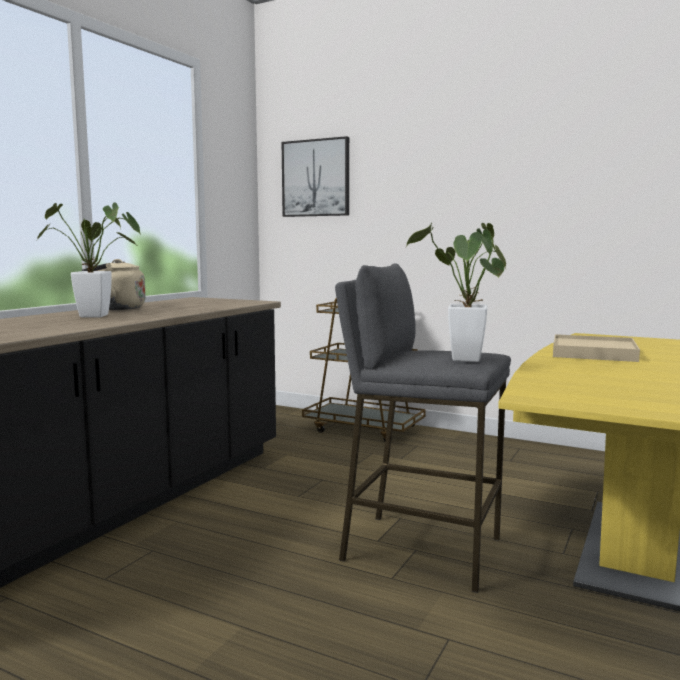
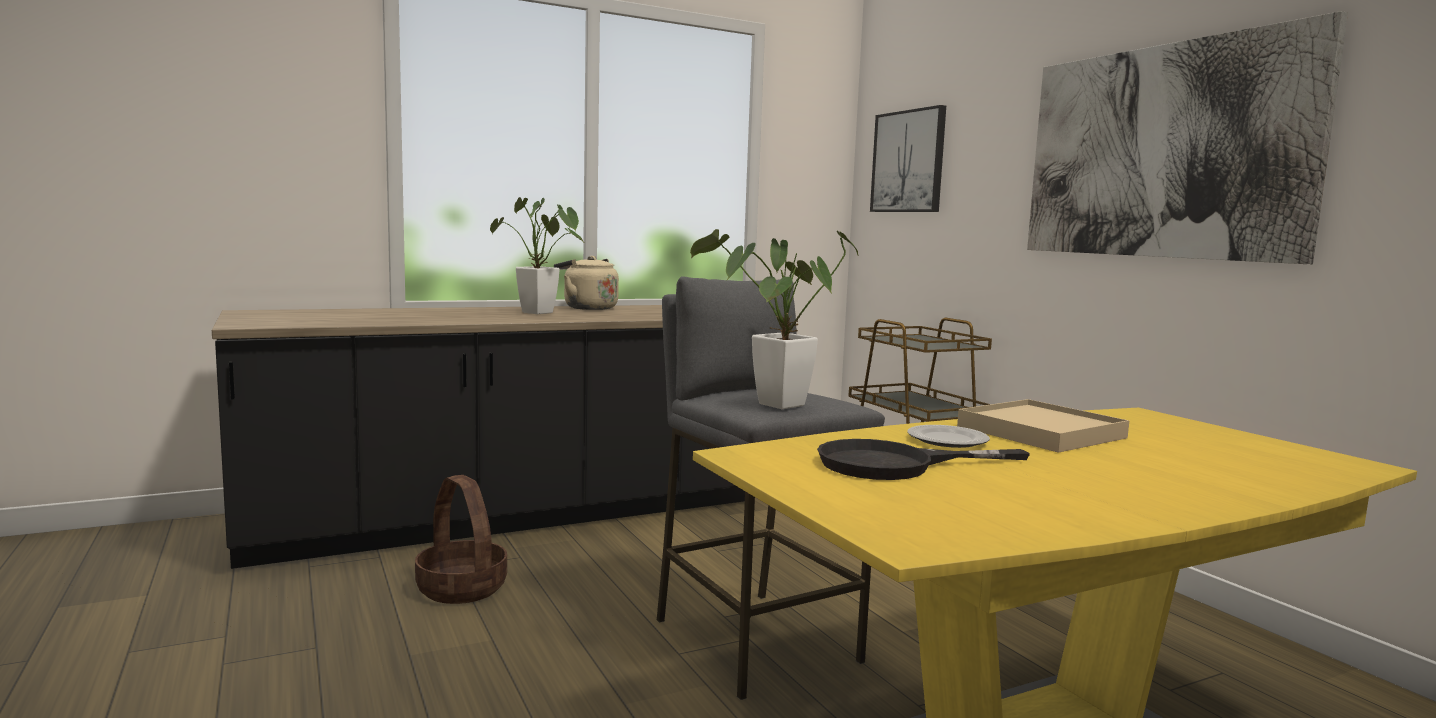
camera: 35 degrees right, 0 degrees up
(144, 595) = (463, 588): none -> basket
(531, 173) = (1162, 152): none -> picture
(578, 365) = (946, 440): none -> plate
(612, 384) = (895, 464): none -> black frying pan

